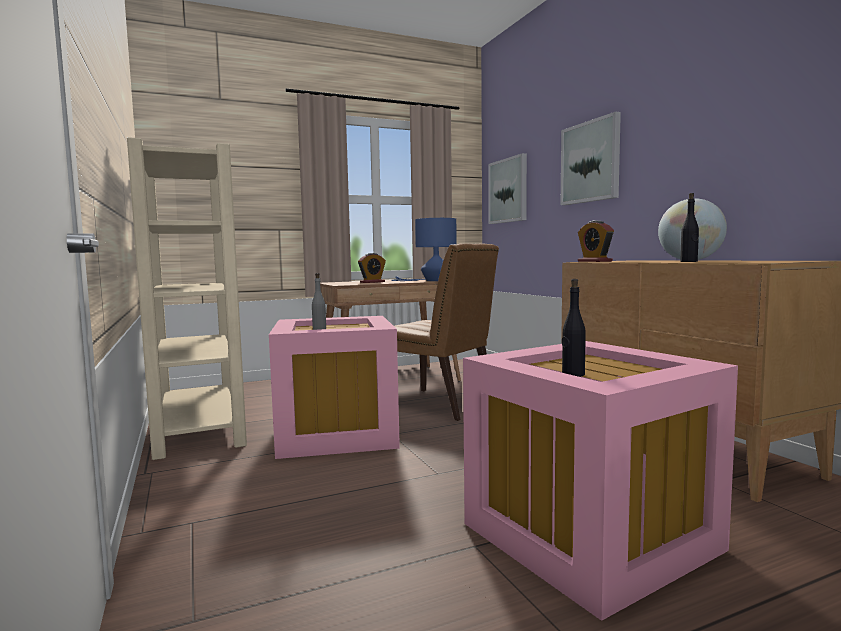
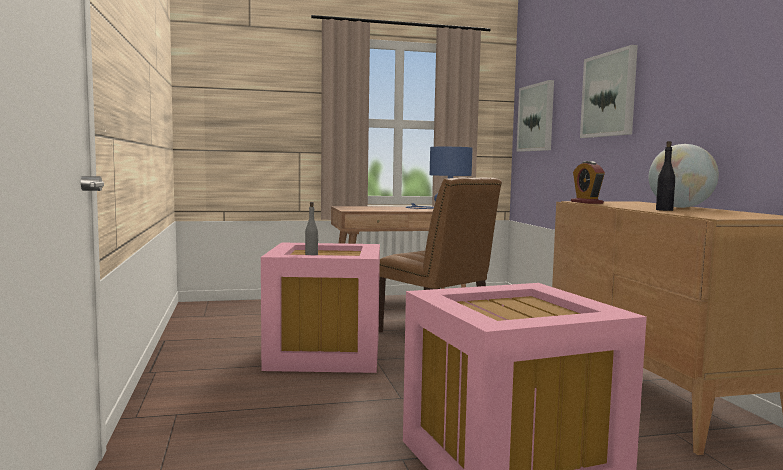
camera: 10 degrees right, 0 degrees up
(198, 425) = (205, 335): beige bookcase -> none
(372, 282) = (384, 208): alarm clock -> none
(573, 374) = (493, 313): black bottle -> none

